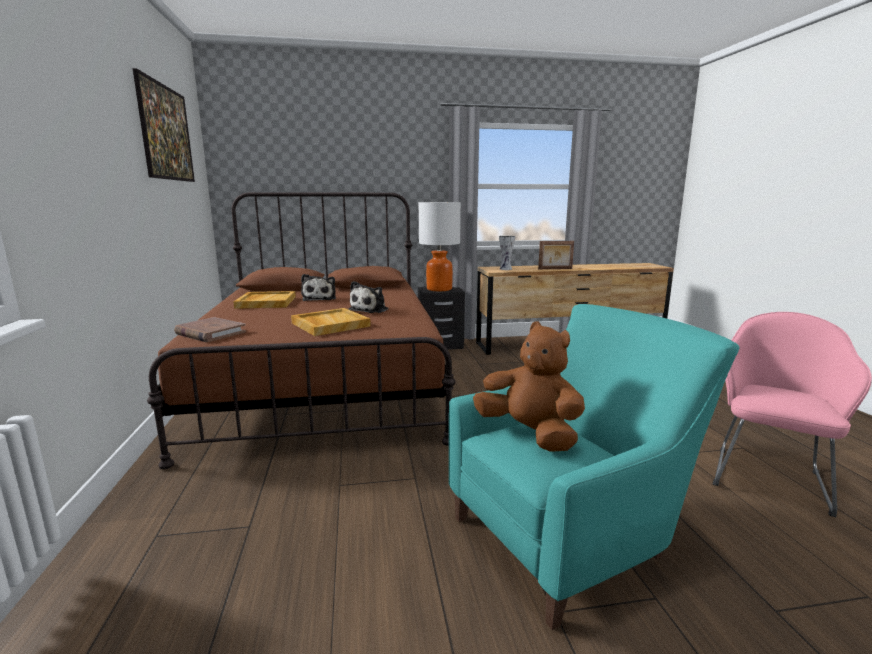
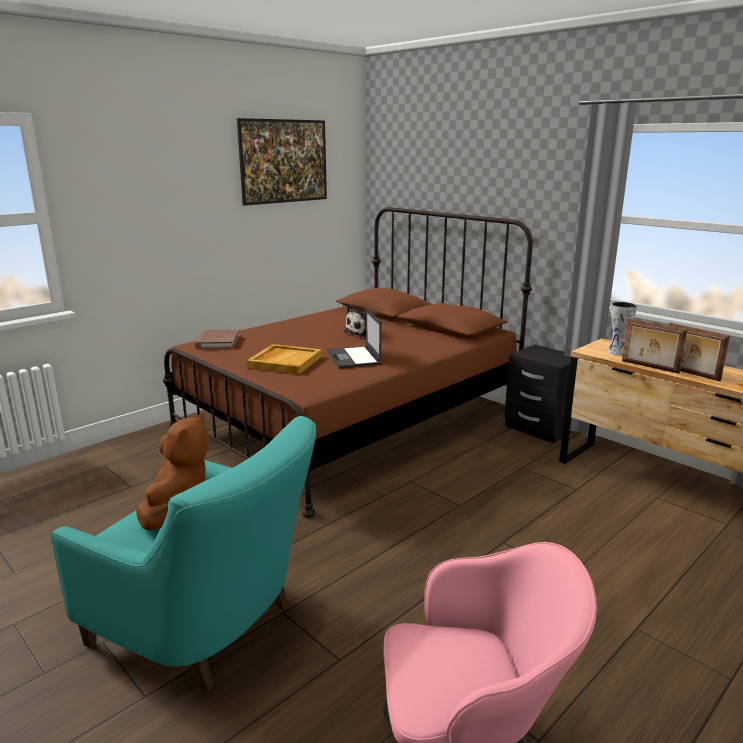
camera: 55 degrees right, 5 degrees up
(266, 302) = (322, 324): beige tray -> none
(370, 310) = (354, 358): plush toy -> laptop
(439, 289) = (543, 355): table lamp -> none
(536, 270) = (649, 367): none -> picture frame

